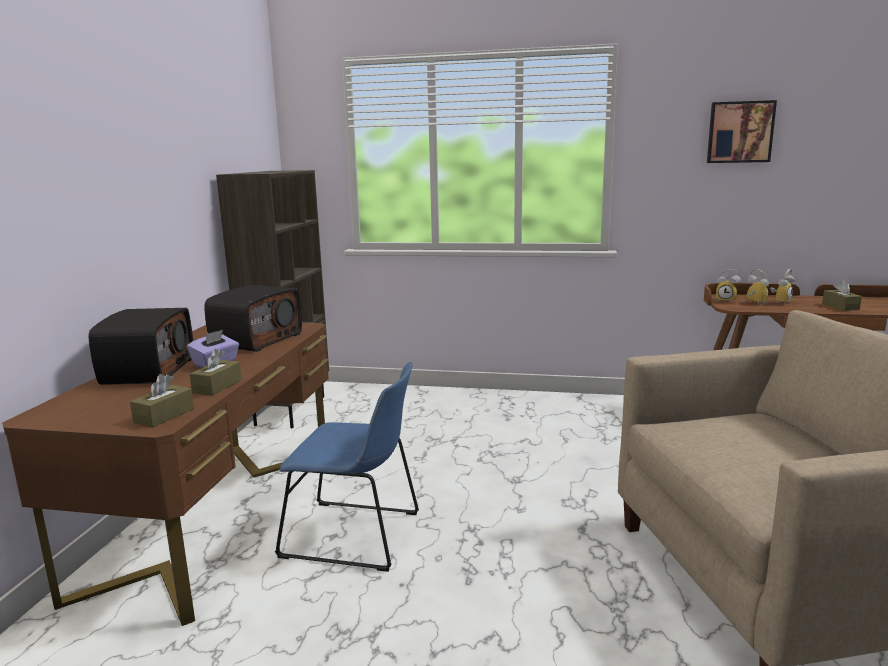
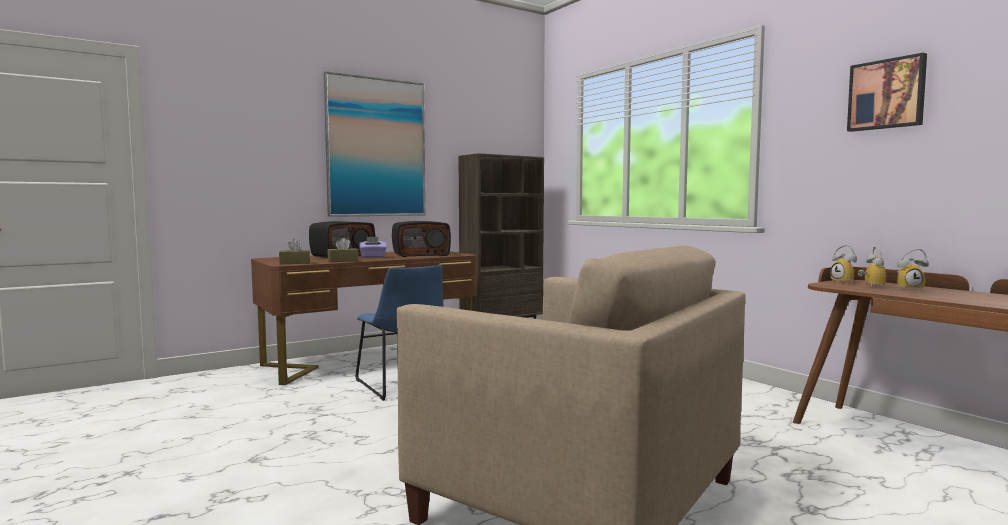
camera: 45 degrees right, 10 degrees down
(129, 173) = (376, 147): none -> picture
(840, 306) = (973, 299): brown tissue box -> none

